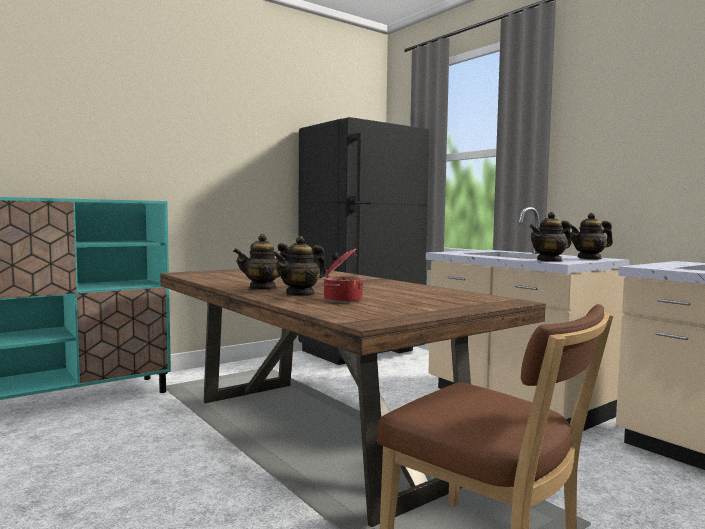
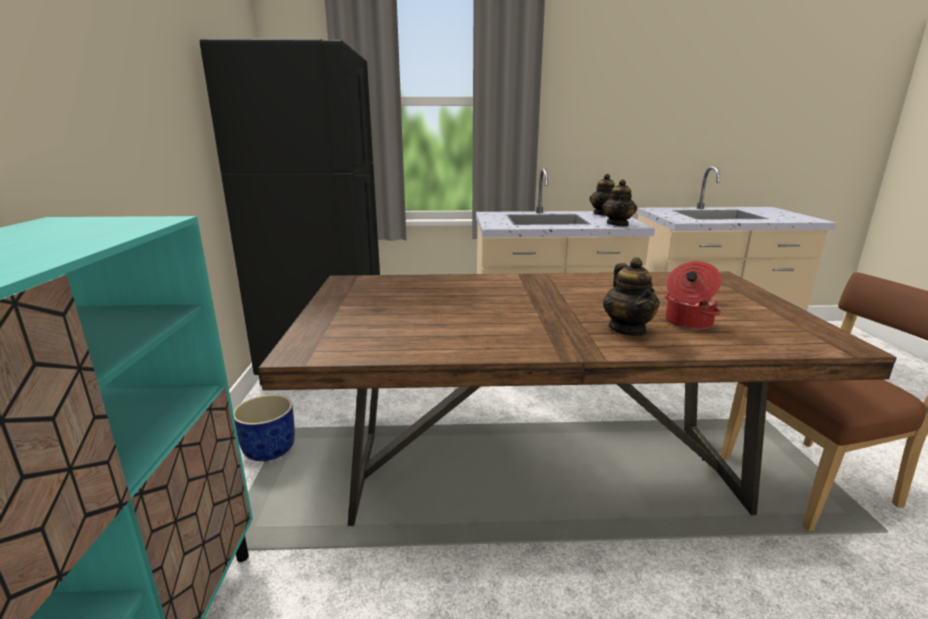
camera: 55 degrees left, 15 degrees up
(246, 371) = (269, 450): none -> blue planter
(263, 288) = (554, 336): teapot -> none

